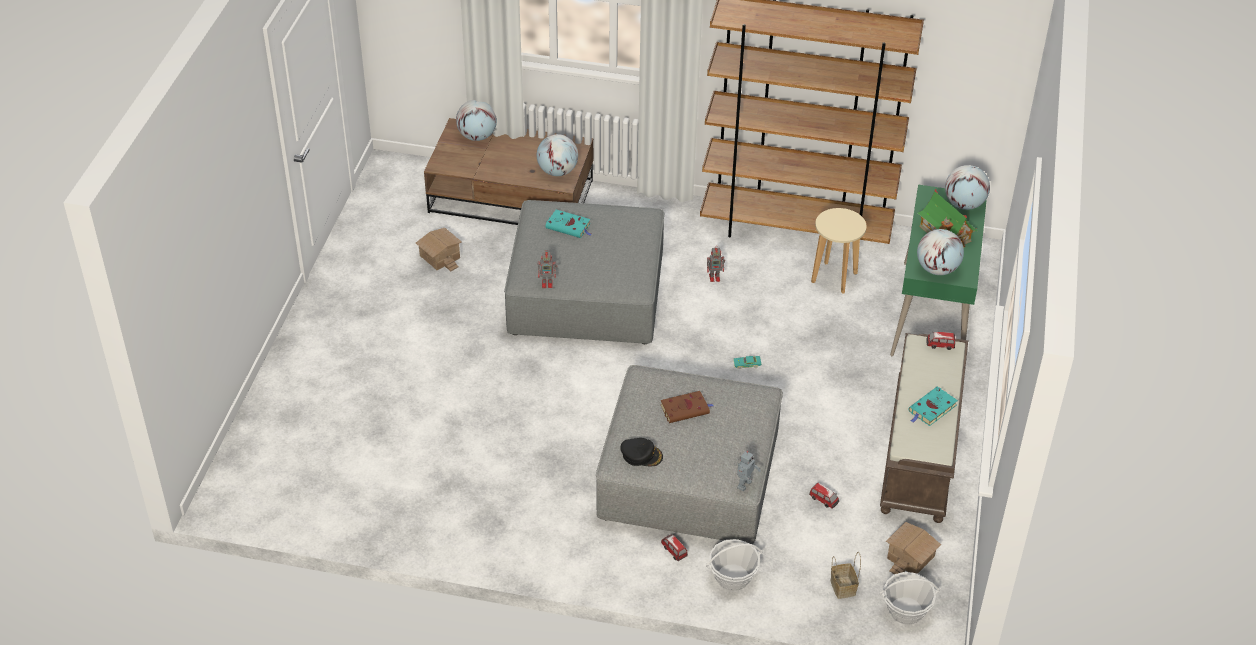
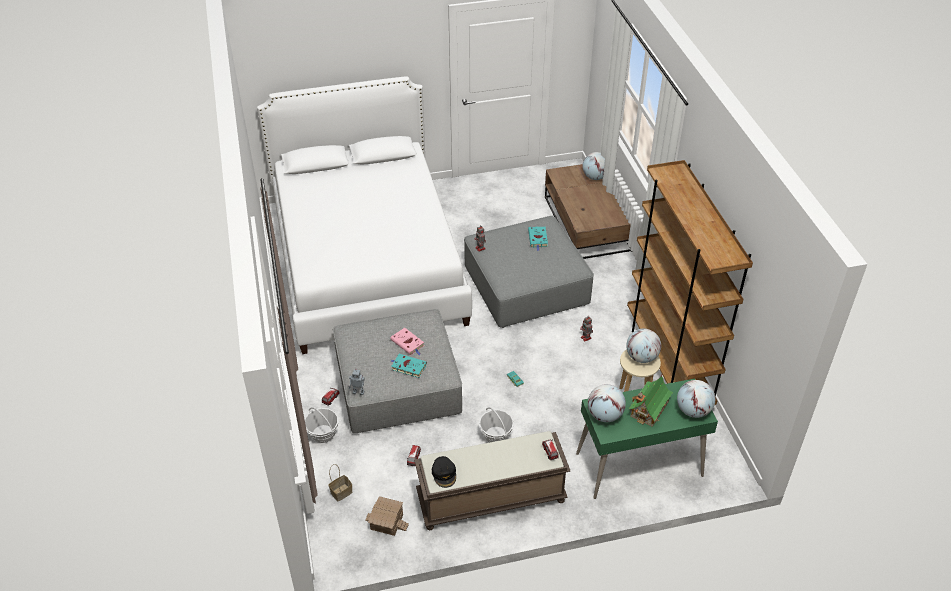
camera: 65 degrees right, 0 degrees up
(422, 430) = (367, 261): none -> white bed
(440, 256) = (511, 216): toy house -> none
(557, 171) = (591, 219): globe -> globe (641, 357)
(641, 455) = (357, 337): black cap -> black cap (444, 474)
(686, 409) = (408, 343): brown book -> pink book
(906, 610) = (337, 533): basket -> basket (496, 435)
(931, 409) = (479, 465): turquoise book -> turquoise book (408, 367)

